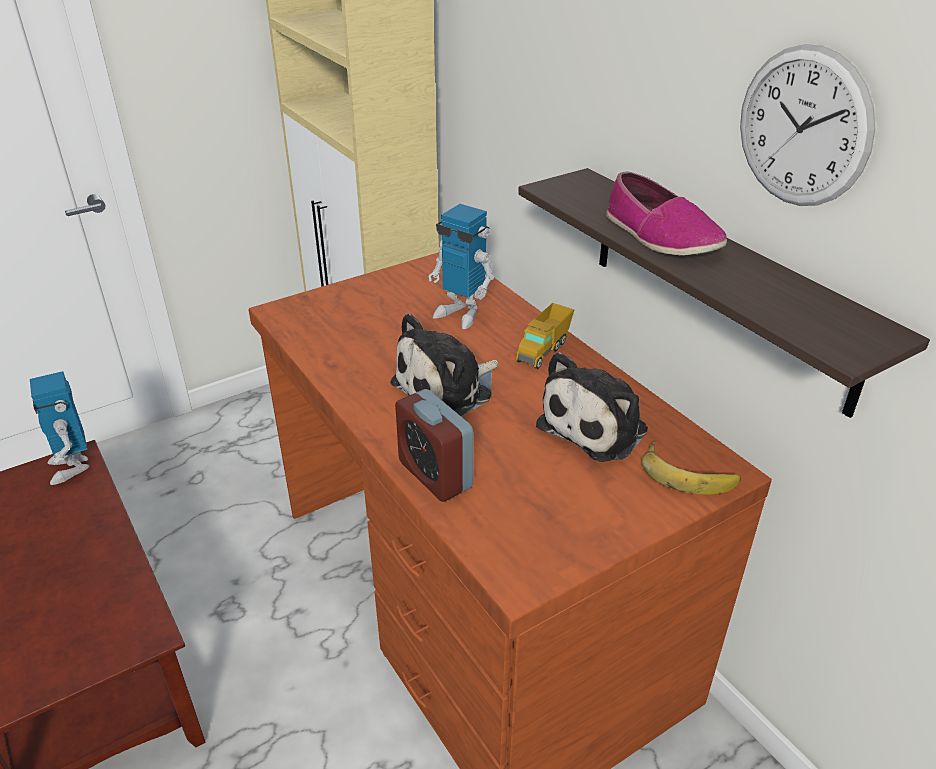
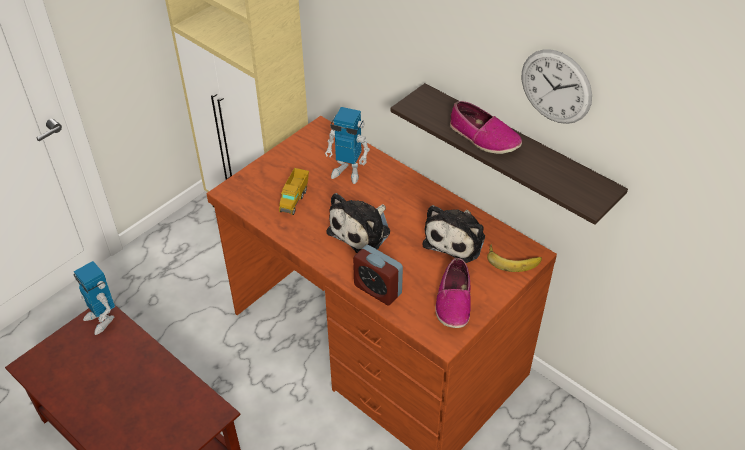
camera: 15 degrees left, 10 degrees up
(543, 350) = (409, 191): toy truck -> toy truck (294, 199)
(559, 517) = (453, 301): none -> shoe

